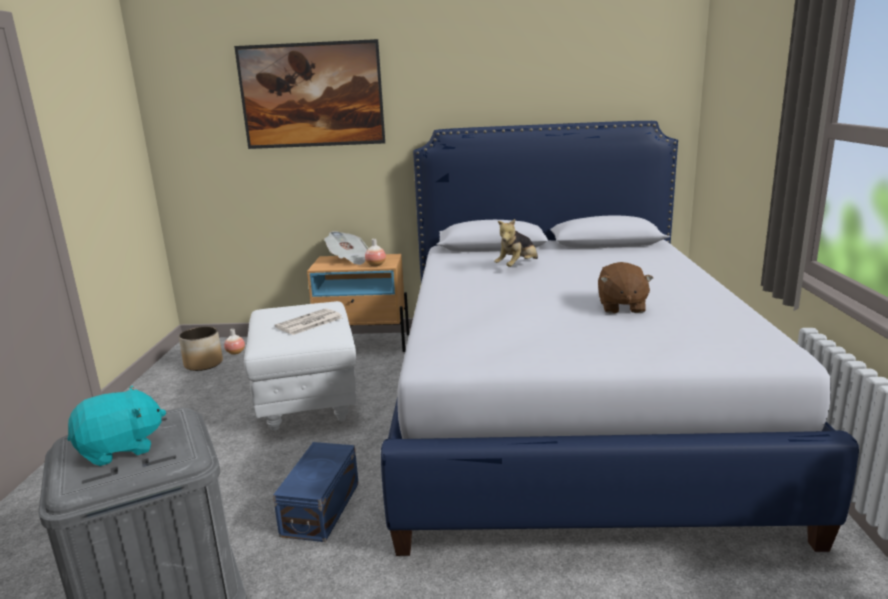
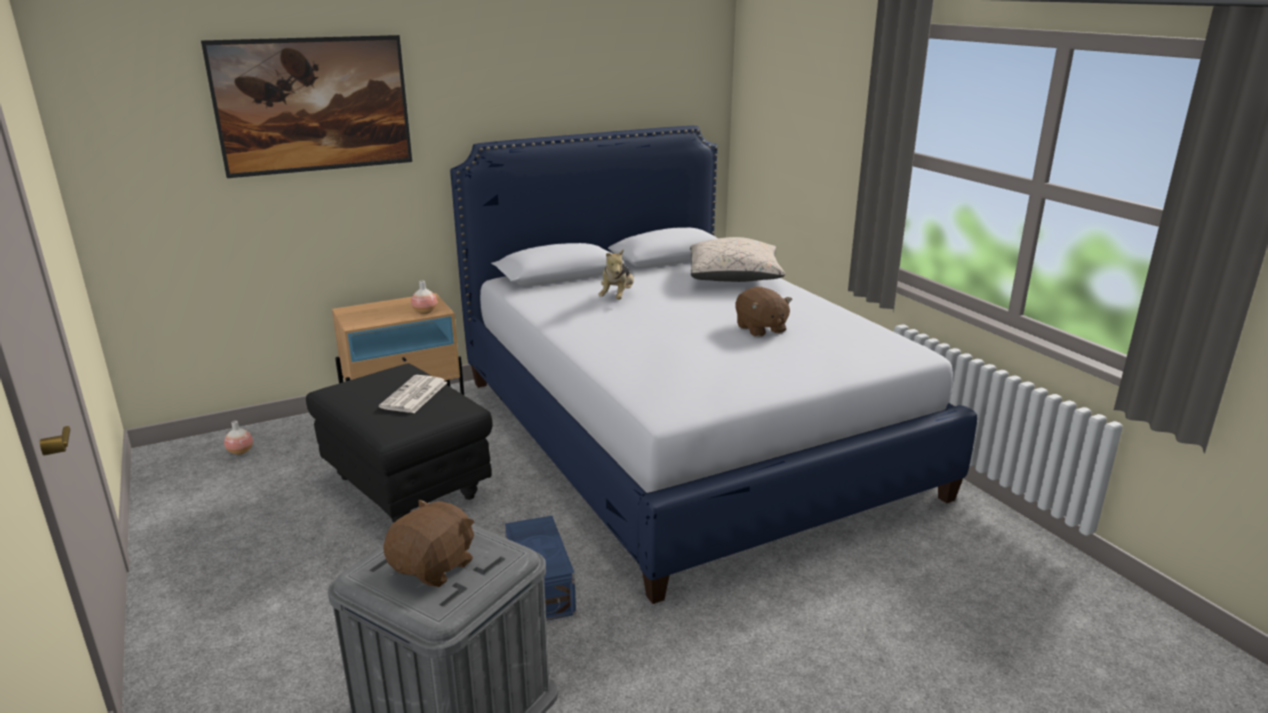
camera: 30 degrees left, 5 degrees up
(121, 449) = (434, 567): turquoise plush toy -> brown plush toy
(204, 364) = (210, 474): planter -> none
(308, 401) = (408, 488): white ottoman -> black ottoman
(350, 260) = (382, 309): newspaper -> none
(648, 263) = (734, 278): none -> beige pillow

